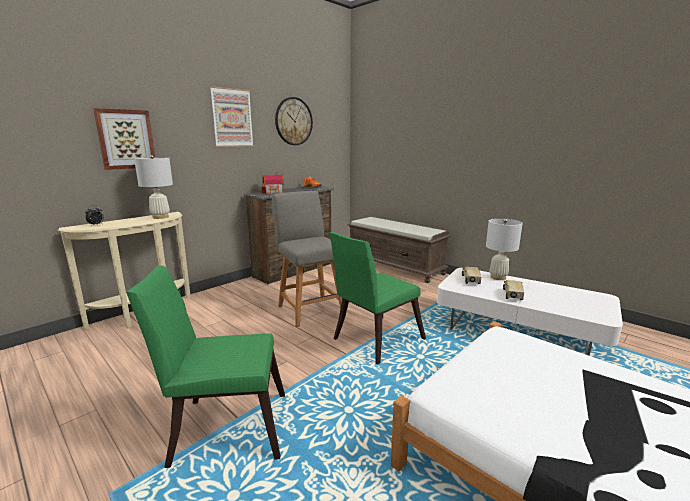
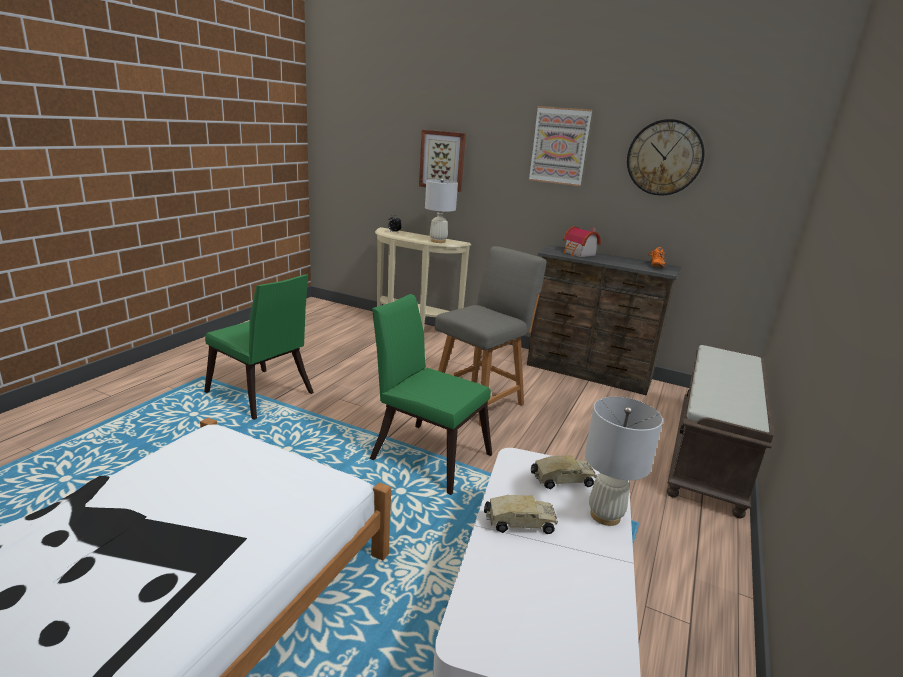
camera: 70 degrees right, 5 degrees up
(223, 427) = (262, 396): green chair -> green chair turned 150 degrees clockwise

